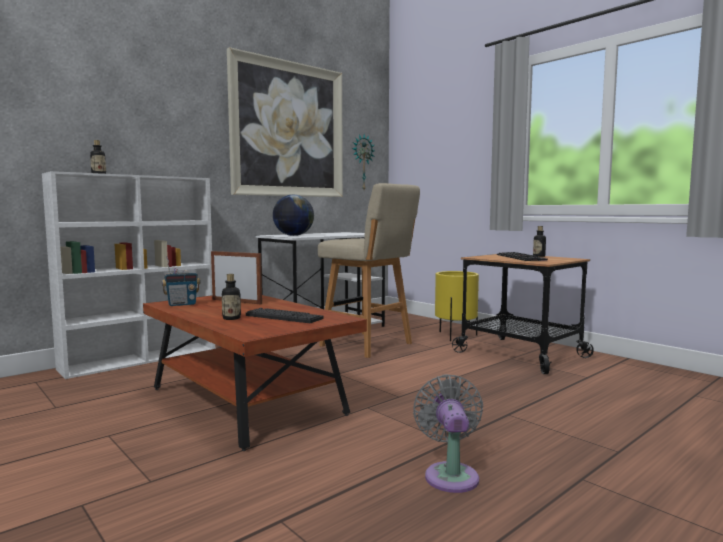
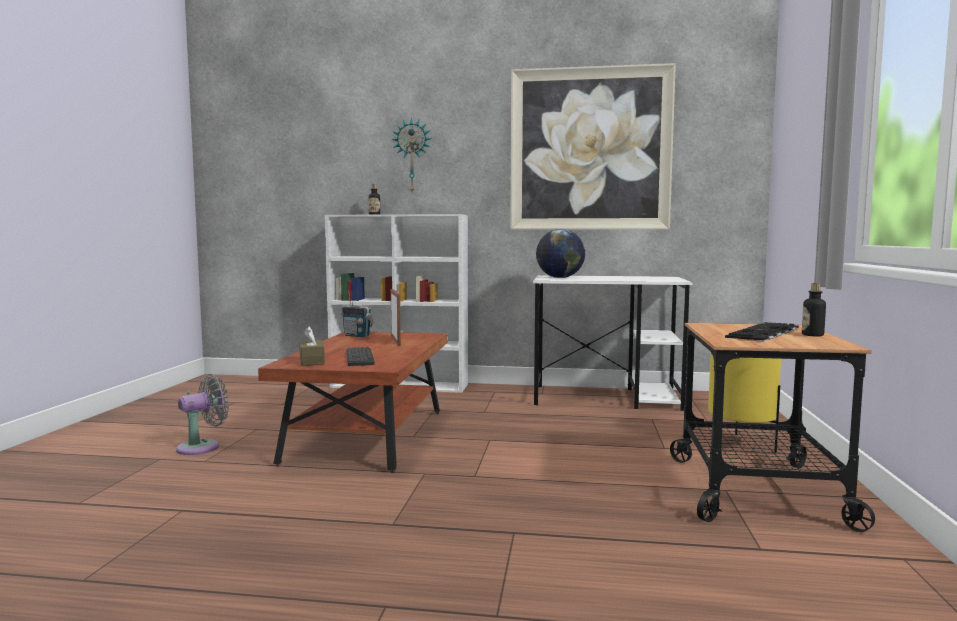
camera: 50 degrees right, 0 degrees up
(231, 318) = (329, 351): bottle -> none
(260, 327) = (311, 361): none -> brown tissue box
(362, 162) = (713, 180): wall clock -> wall clock (412, 156)
(368, 345) = (600, 424): beige stool -> none
(450, 474) = (319, 542): grey fan -> grey fan (203, 447)

